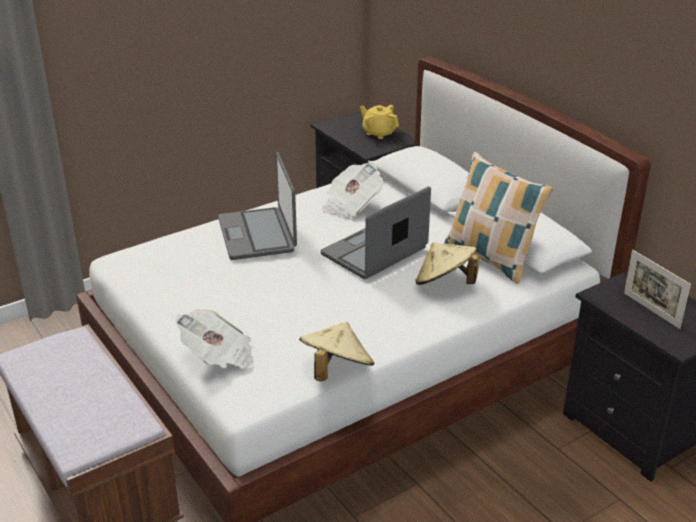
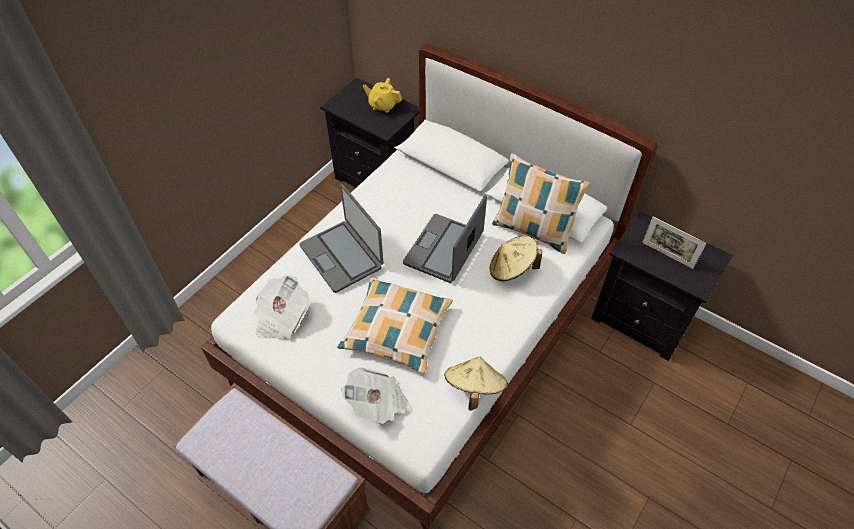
camera: 20 degrees left, 20 degrees up
(279, 304) = (396, 330): none -> pillow
(351, 205) = (400, 199): newspaper -> newspaper (281, 318)

